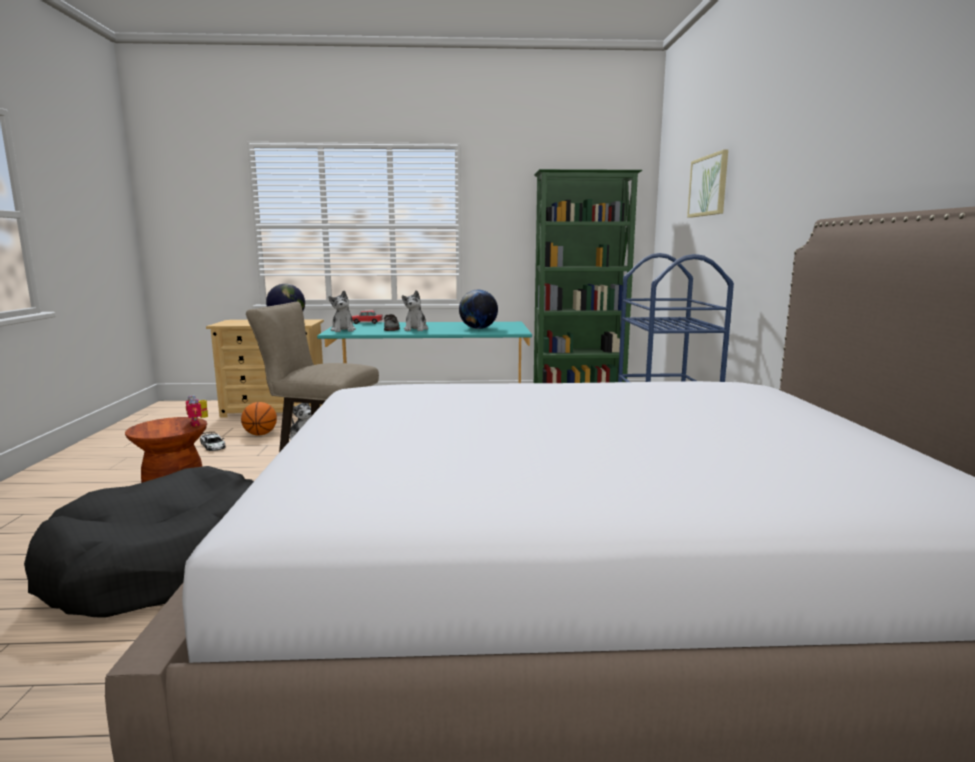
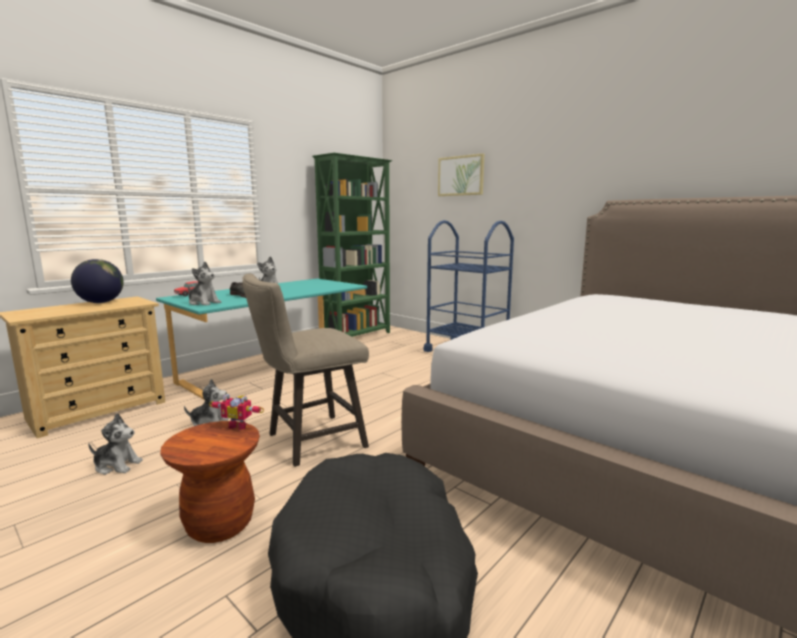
camera: 45 degrees left, 0 degrees up
(213, 445) = (117, 465): toy car -> plush toy
(260, 434) = (148, 436): basketball -> none
(478, 328) = (315, 287): globe -> none

